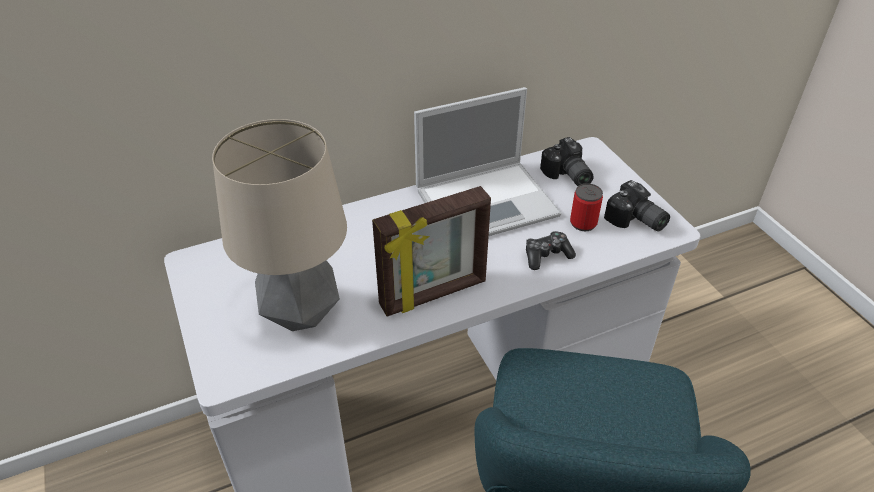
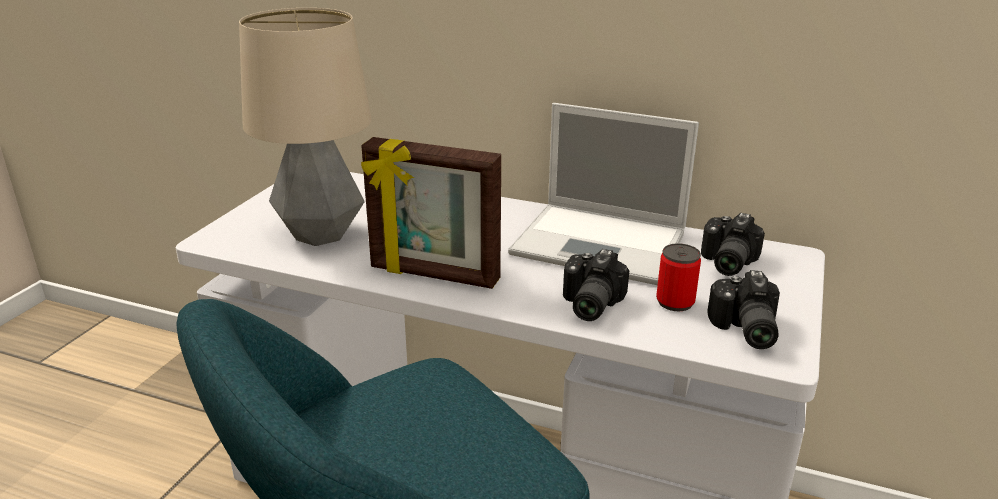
camera: 45 degrees right, 15 degrees down
(546, 255) = (587, 304): game controller -> camera

